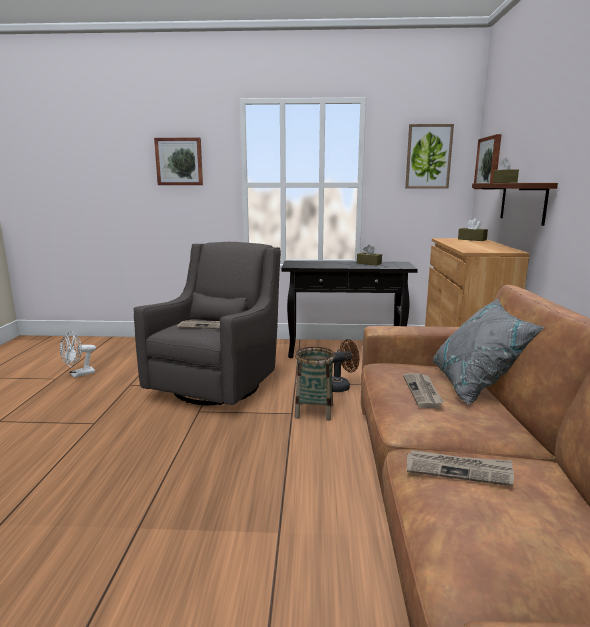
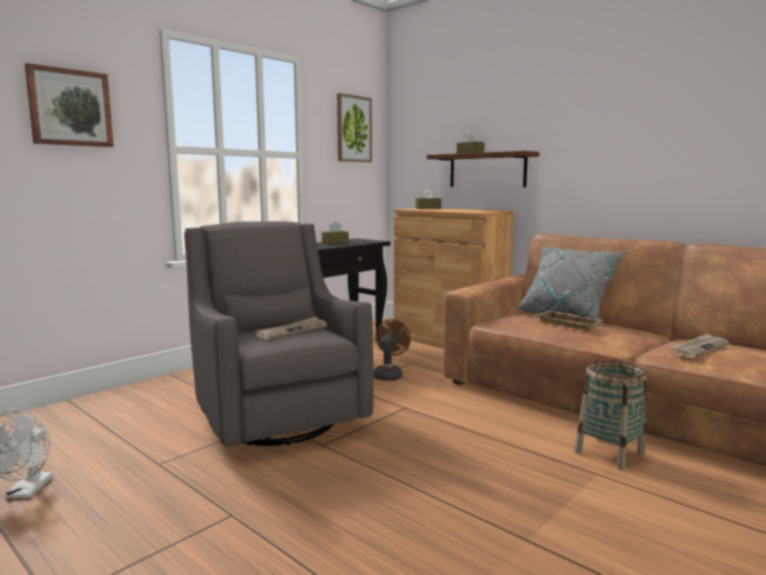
camera: 50 degrees left, 5 degrees down
(314, 411) = (417, 398): basket -> basket (609, 453)
(423, 392) = (570, 324): newspaper -> beige tray
(489, 163) = (415, 138): picture -> none

